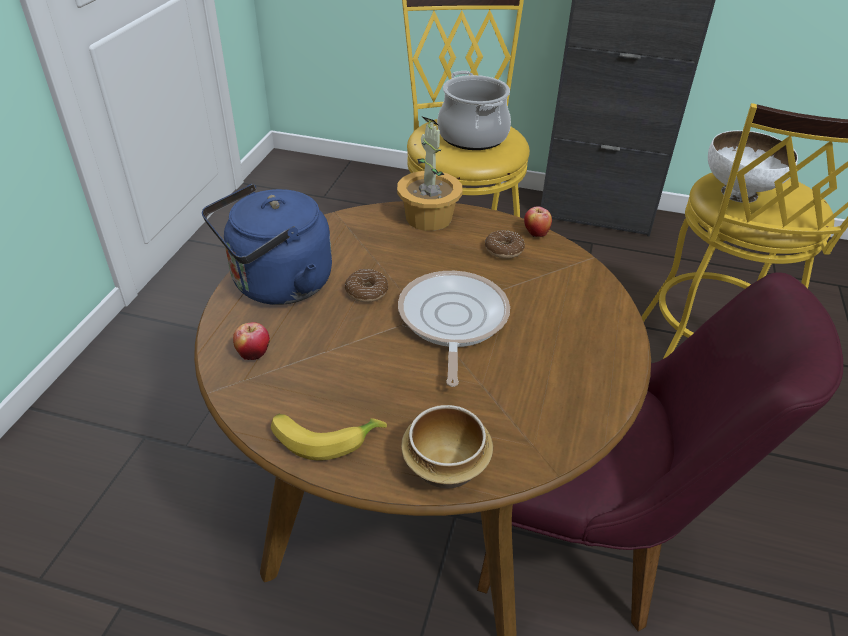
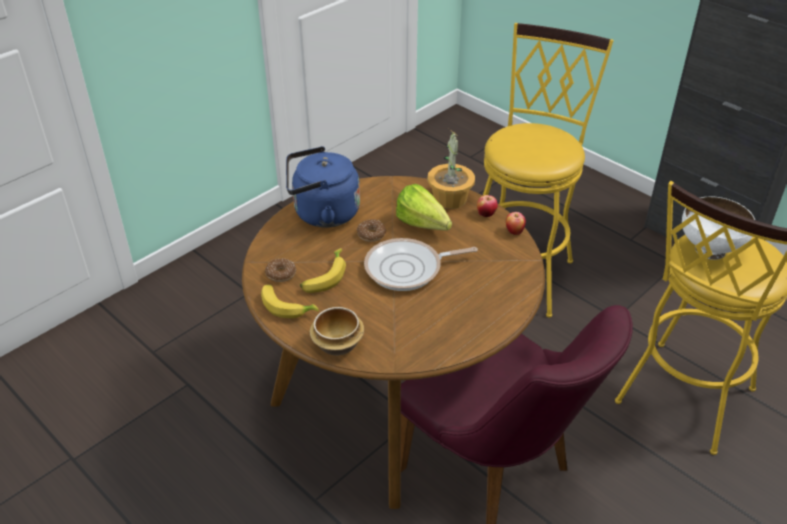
camera: 30 degrees right, 0 degrees up
(254, 354) = (282, 249): apple -> apple (486, 214)
(346, 372) = (324, 277): none -> banana
(428, 261) = (425, 227): none -> lettuce
(451, 321) = (408, 269): frying pan -> frying pan turned 135 degrees counterclockwise
(473, 136) = (537, 145): cooking pot -> none
(504, 250) = (481, 235): donut -> donut (281, 274)

